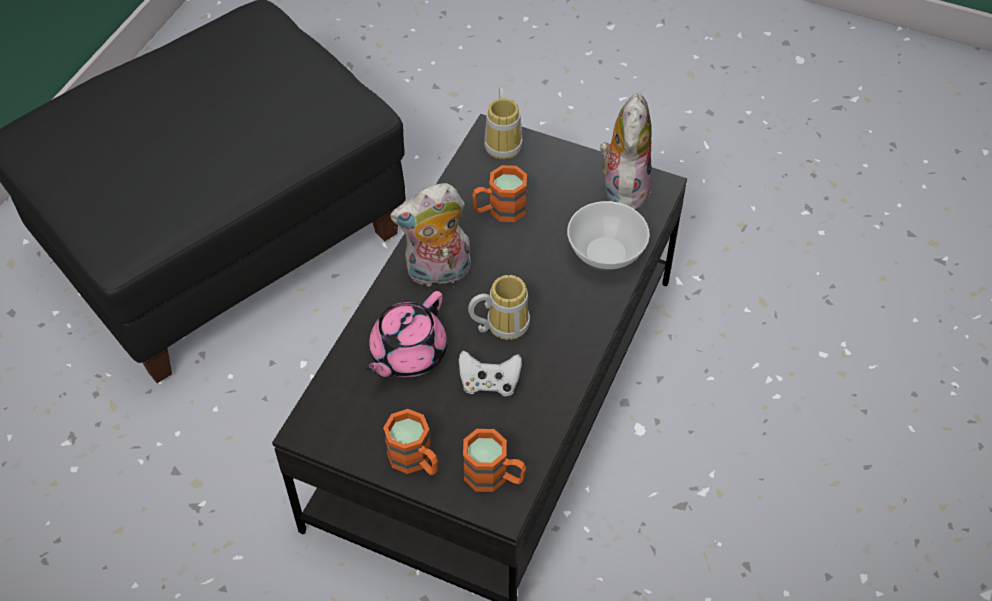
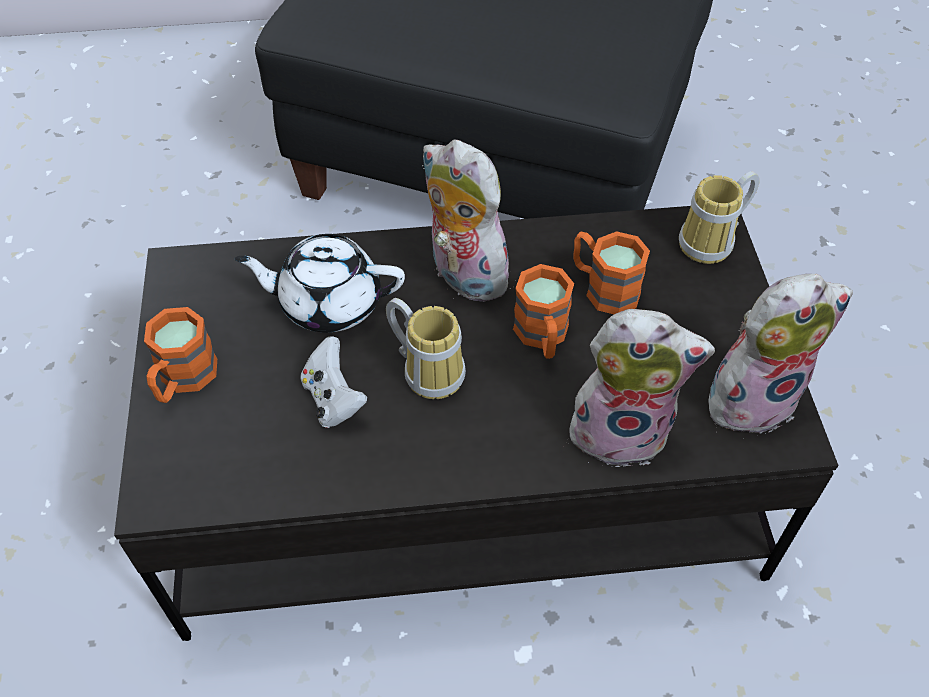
camera: 60 degrees right, 0 degrees up
(407, 354) = (328, 302): pink teapot -> white teapot
(494, 476) = (197, 468): orange mug -> orange mug (542, 337)
(606, 255) = (622, 430): bowl -> plush toy

